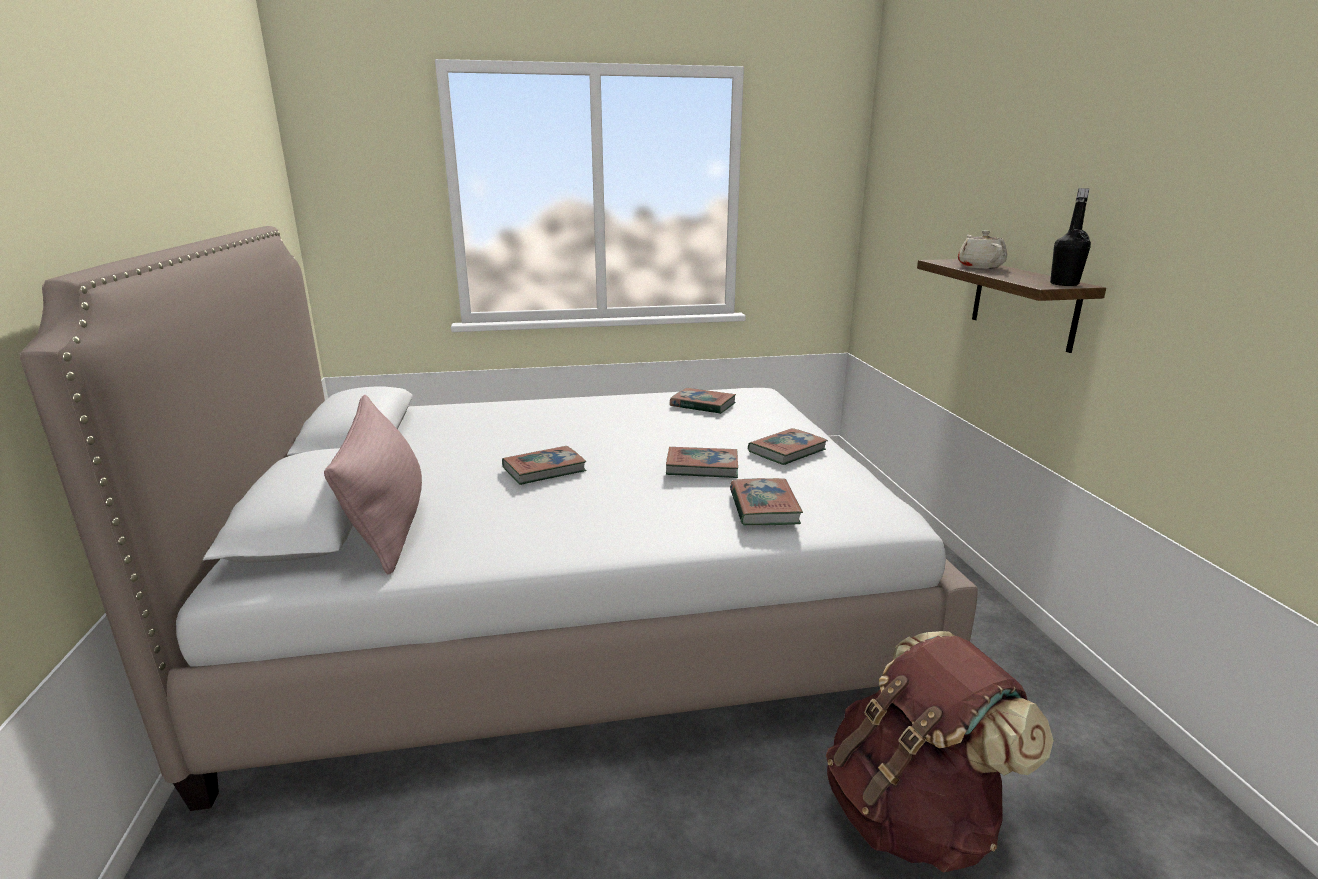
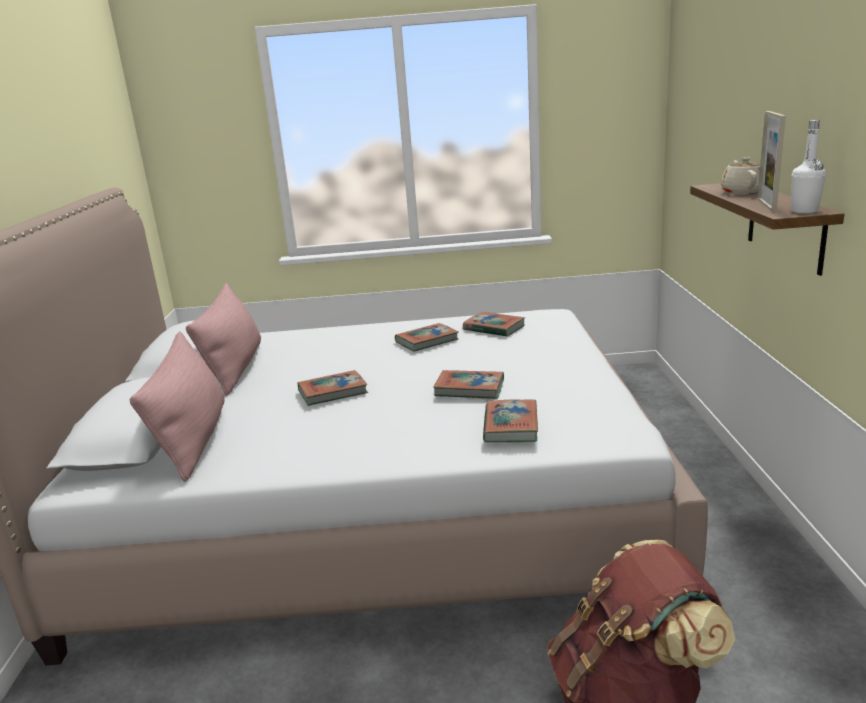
camera: 10 degrees right, 0 degrees up
(417, 442) = (235, 367): none -> pink pillow
(787, 451) = (555, 372): book -> book (427, 341)
(1018, 278) = (766, 205): none -> picture frame
(1064, 284) = (804, 211): black bottle -> white bottle

